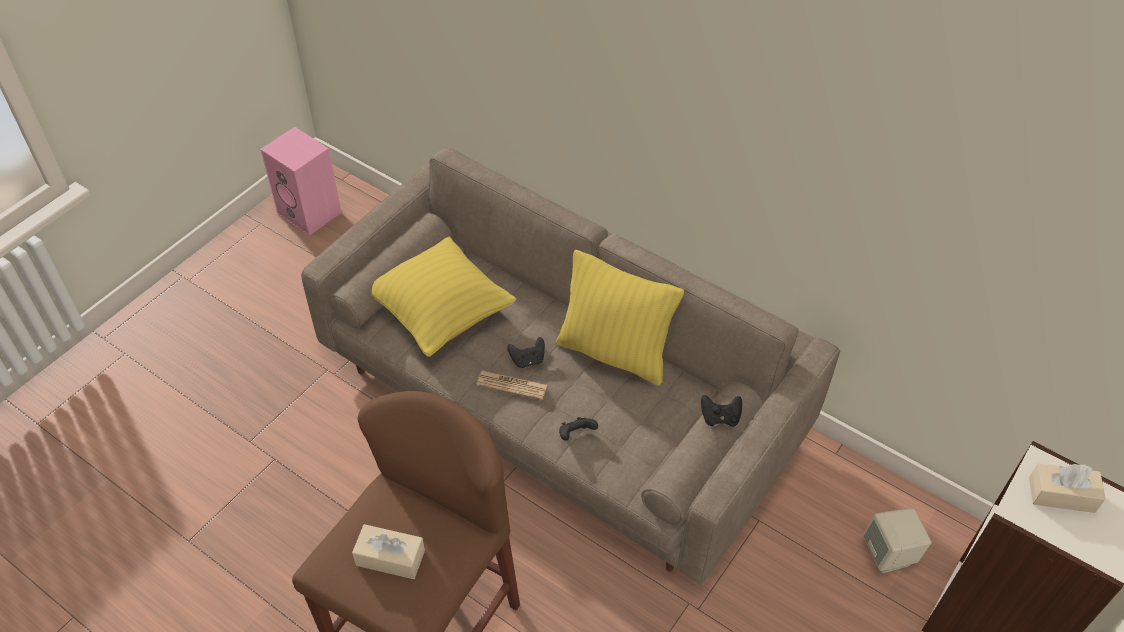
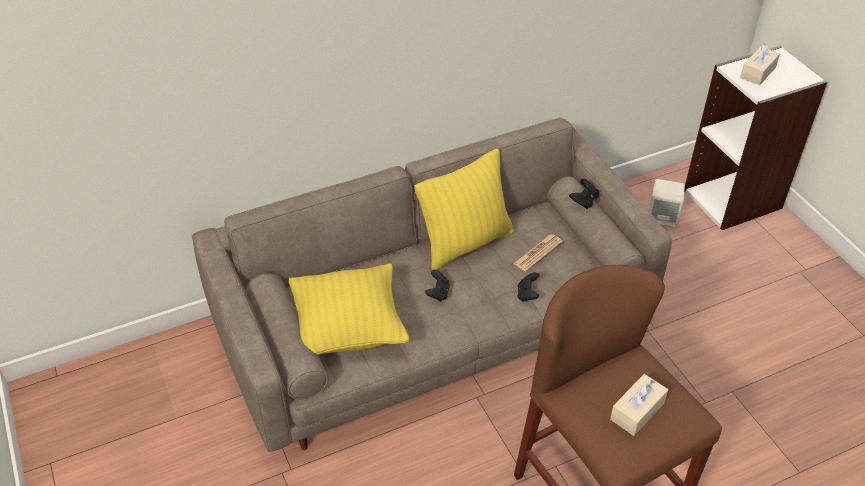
camera: 60 degrees left, 5 degrees down
(311, 213) = (76, 416): pink speaker -> none
(512, 385) = (456, 312): newspaper -> newspaper (538, 253)

